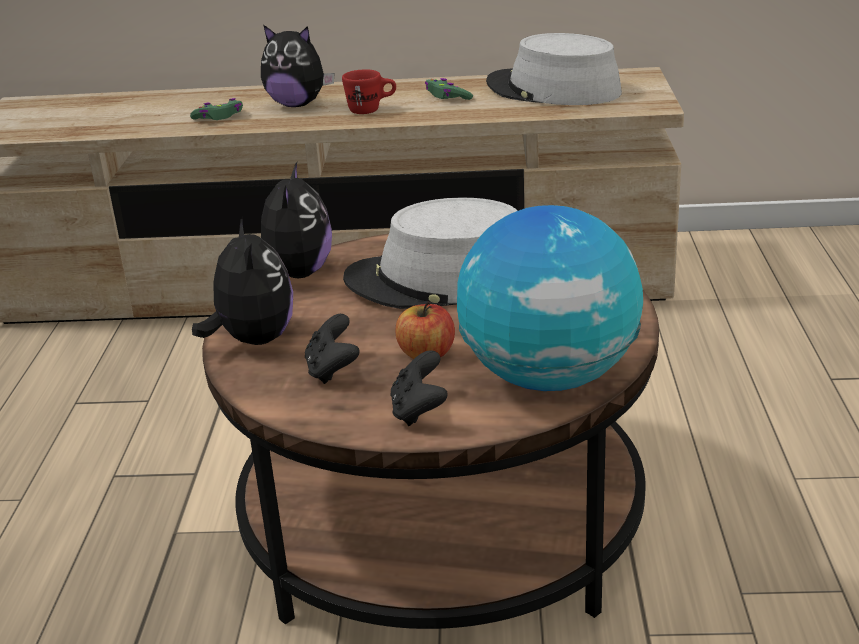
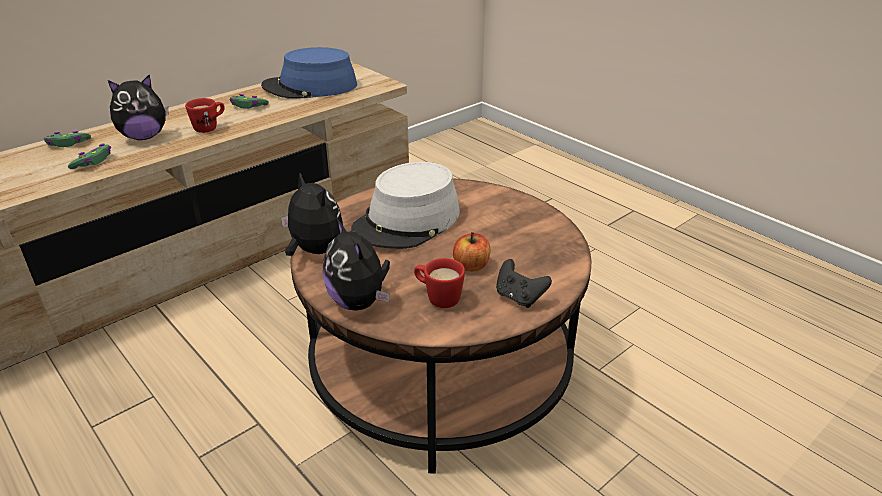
camera: 45 degrees left, 5 degrees up
(227, 95) = (68, 144): none -> green game controller
(253, 340) = (359, 302): plush toy -> plush toy turned 150 degrees counterclockwise
(332, 370) = (438, 298): black game controller -> red mug
(549, 377) = (547, 251): globe -> none
(552, 90) = (310, 87): grey hat -> blue hat

